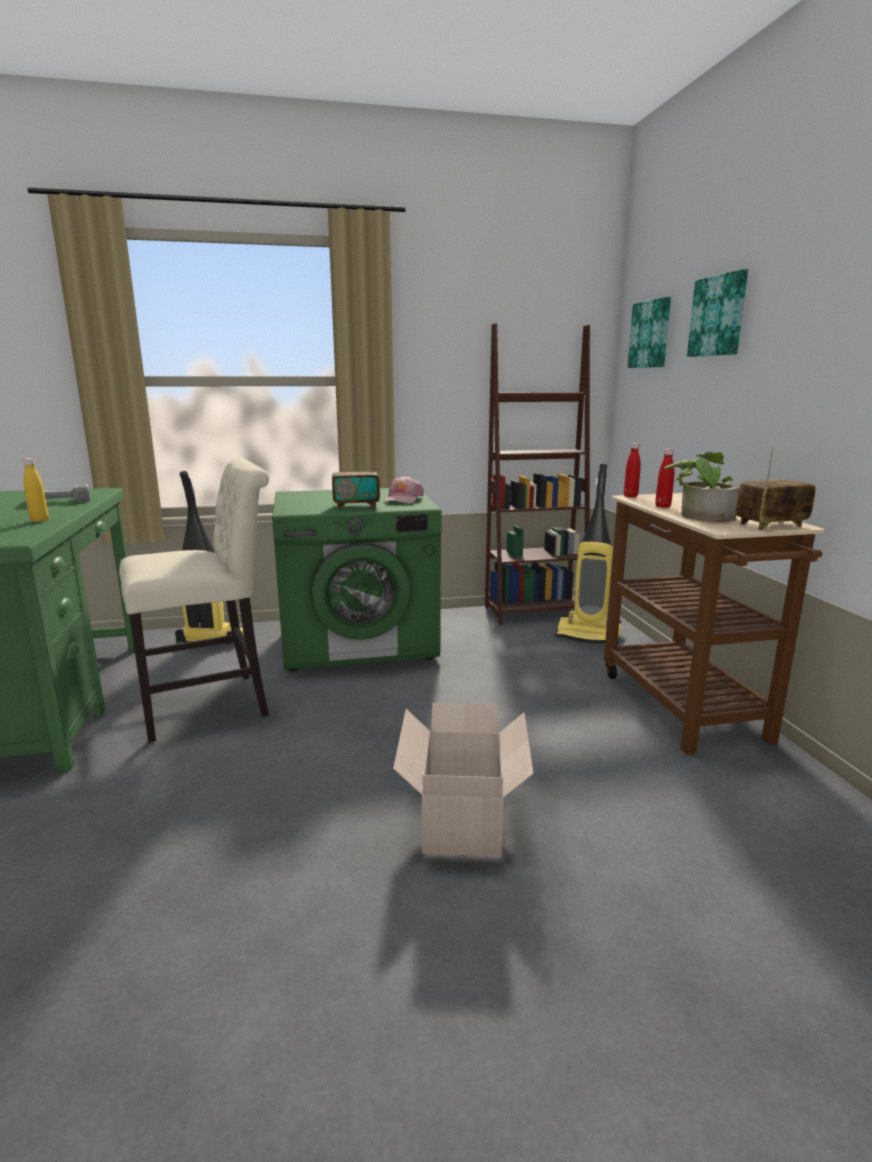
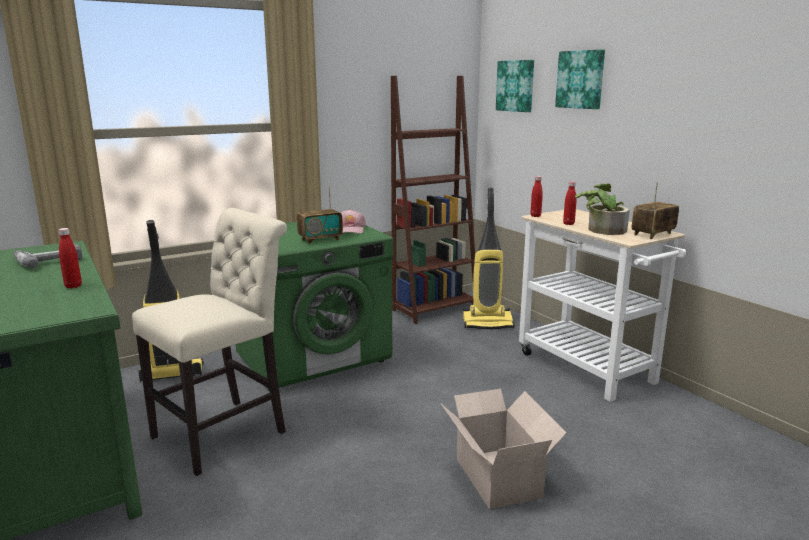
camera: 20 degrees left, 0 degrees up
(39, 520) = (73, 286): yellow bottle -> red bottle
(683, 707) = (587, 368): brown cart -> white cart

